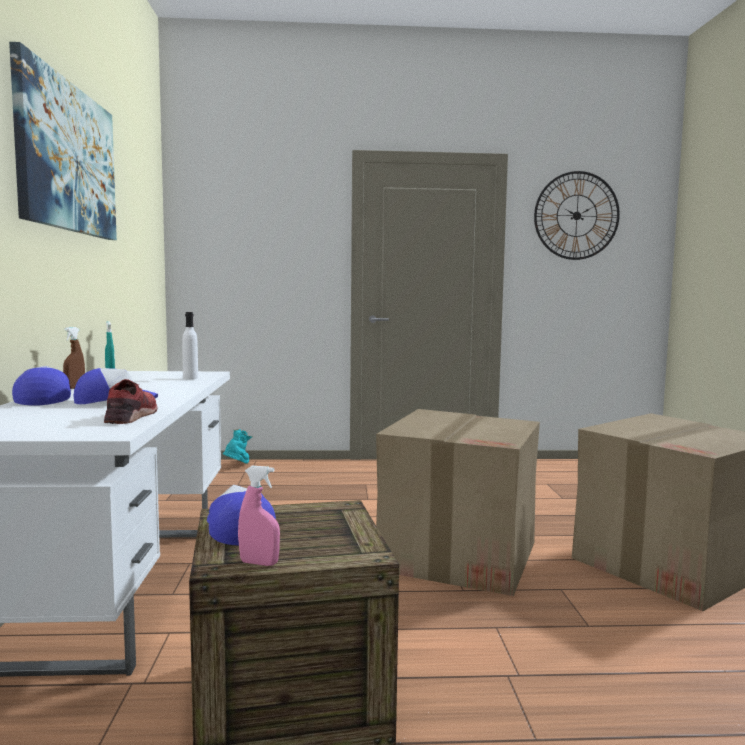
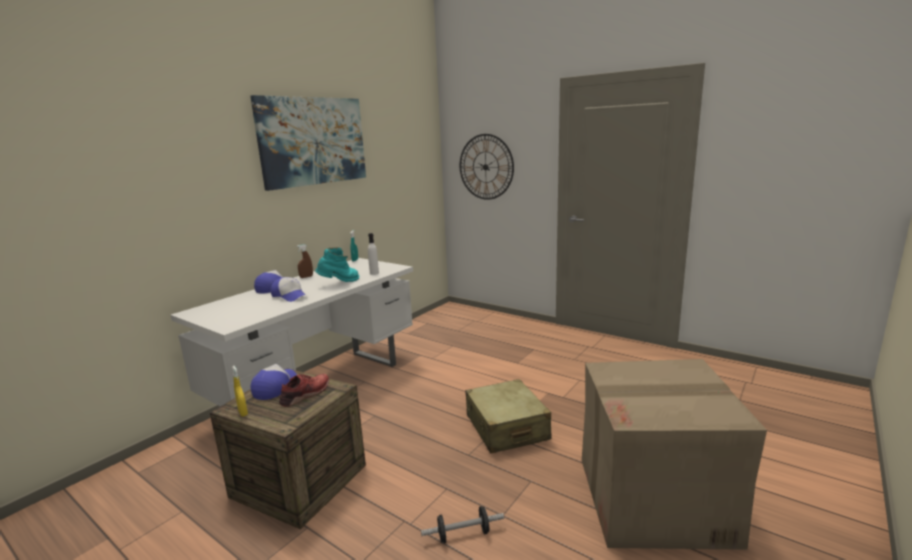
camera: 40 degrees right, 10 degrees up
(133, 415) = (269, 311): red shoe -> red shoe (306, 394)
(238, 466) = (477, 314): turquoise boot -> turquoise boot (339, 283)
(259, 563) = (243, 413): pink spray bottle -> yellow spray bottle
(459, 555) = (506, 428): cardboard box -> beige suitcase
(576, 215) = (782, 121): wall clock -> wall clock (485, 167)
(586, 657) = (463, 534): none -> dumbbell

